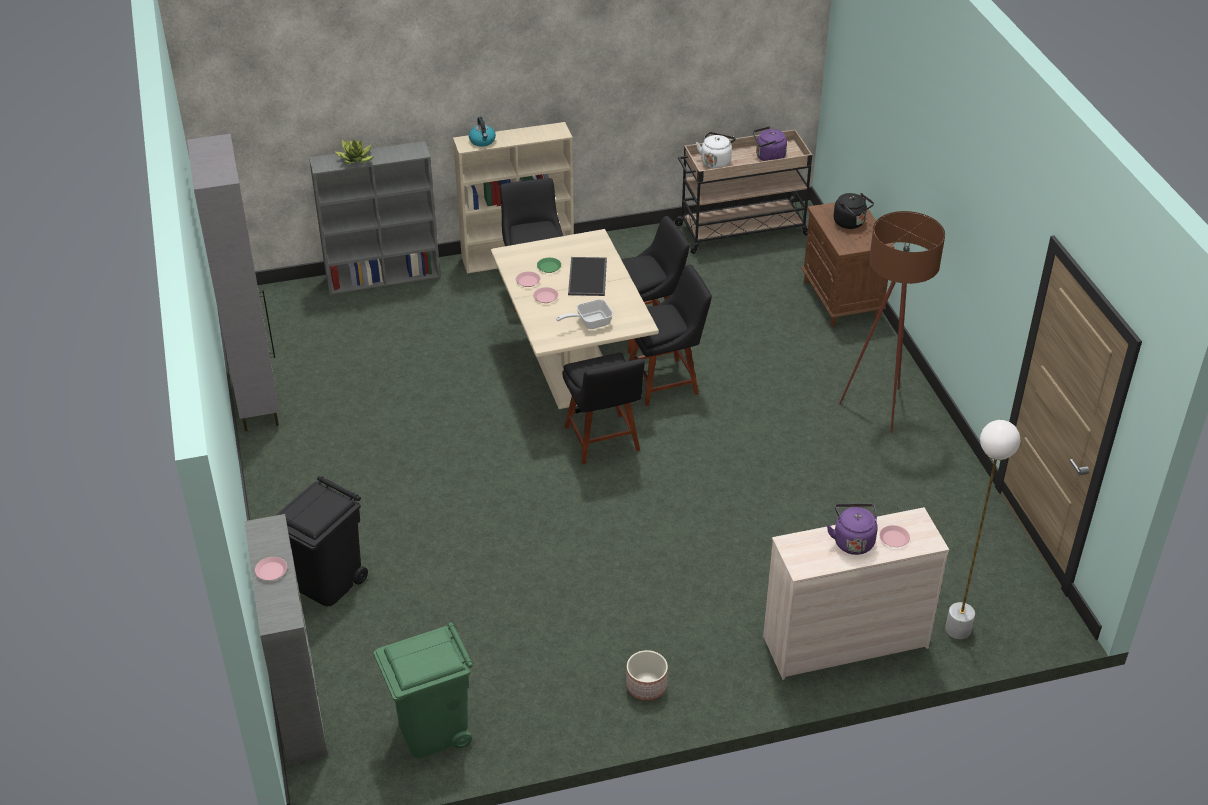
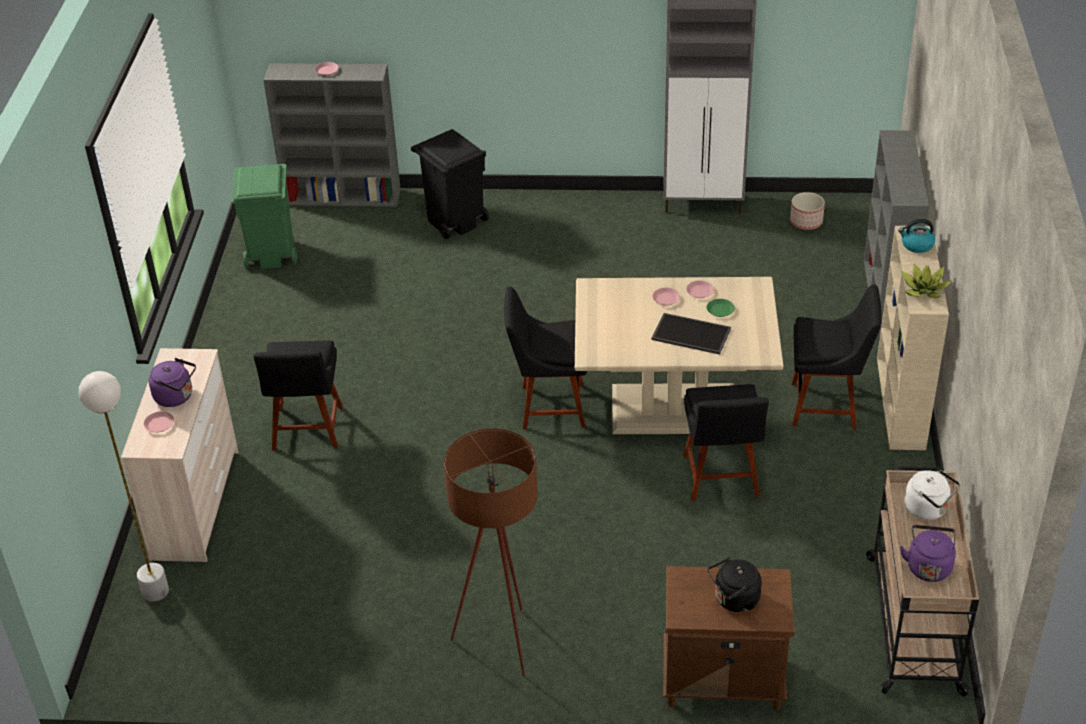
camera: 110 degrees right, 0 degrees up
(356, 159) = (900, 157): potted plant -> potted plant (922, 290)
(589, 323) = (608, 320): frying pan -> none
(646, 685) = (235, 369): planter -> planter (806, 222)
(666, 381) = (624, 474): black chair -> black chair (307, 431)

